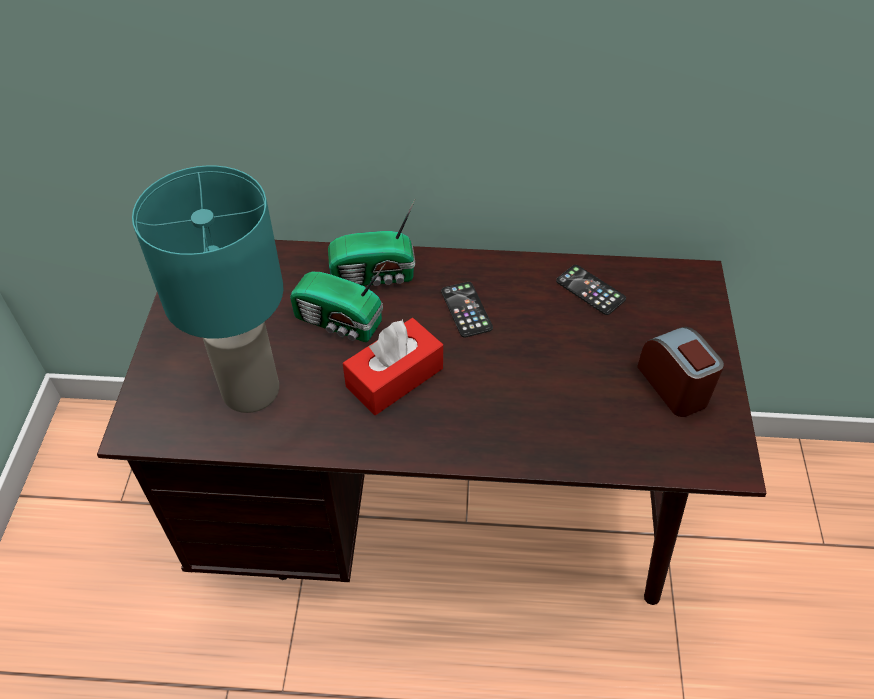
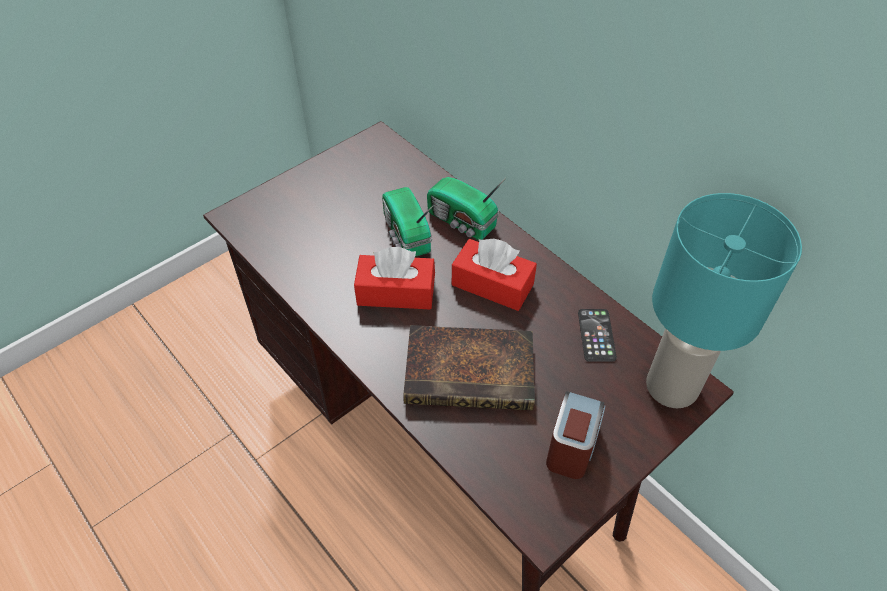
camera: 45 degrees right, 0 degrees up
(249, 390) = (311, 237): turquoise table lamp -> turquoise table lamp (671, 385)
(466, 310) = (492, 284): phone -> red tissue box
(539, 391) = (473, 372): none -> book

